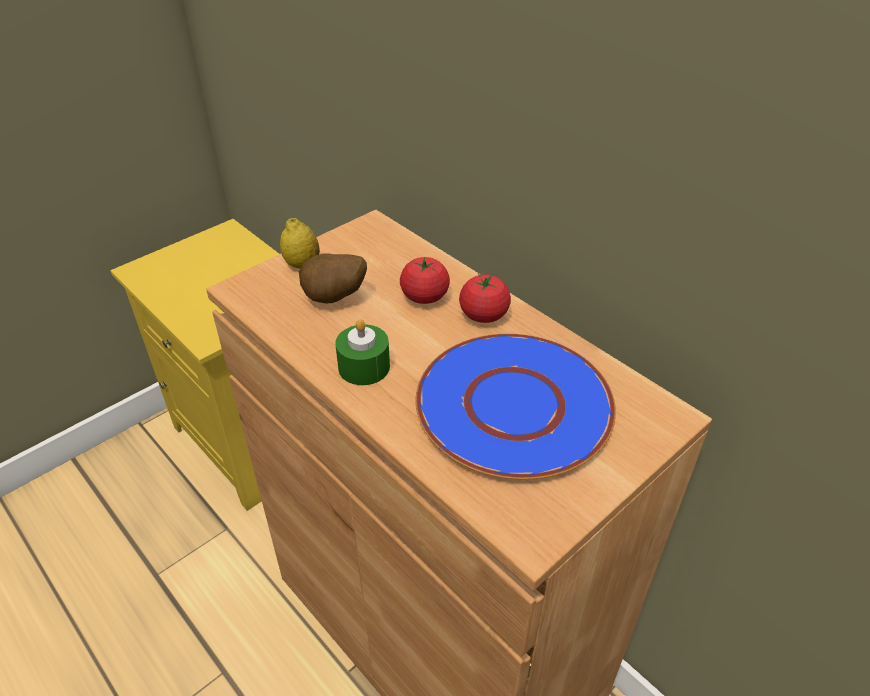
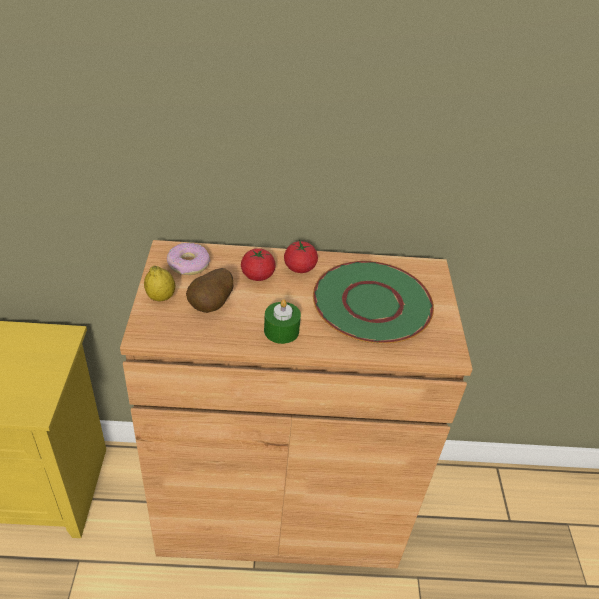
camera: 50 degrees left, 0 degrees up
(372, 248) = (188, 264): none -> donut
(512, 405) = (371, 303): blue plate -> green plate

